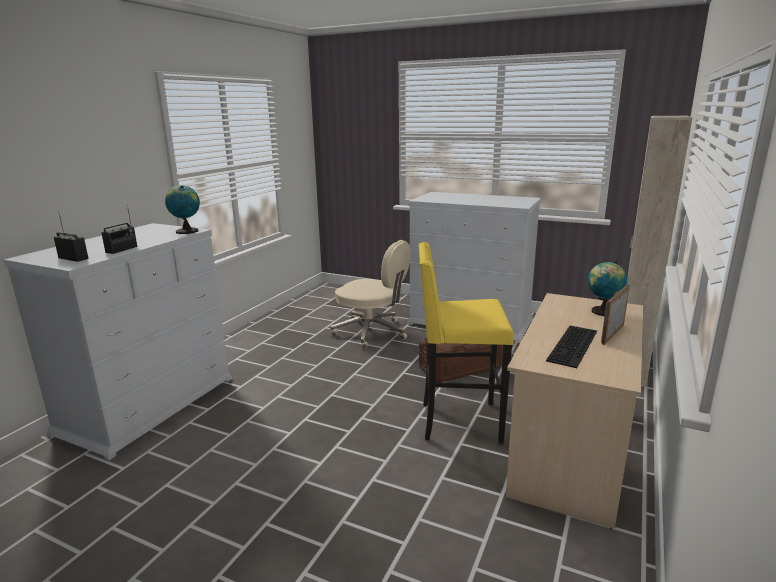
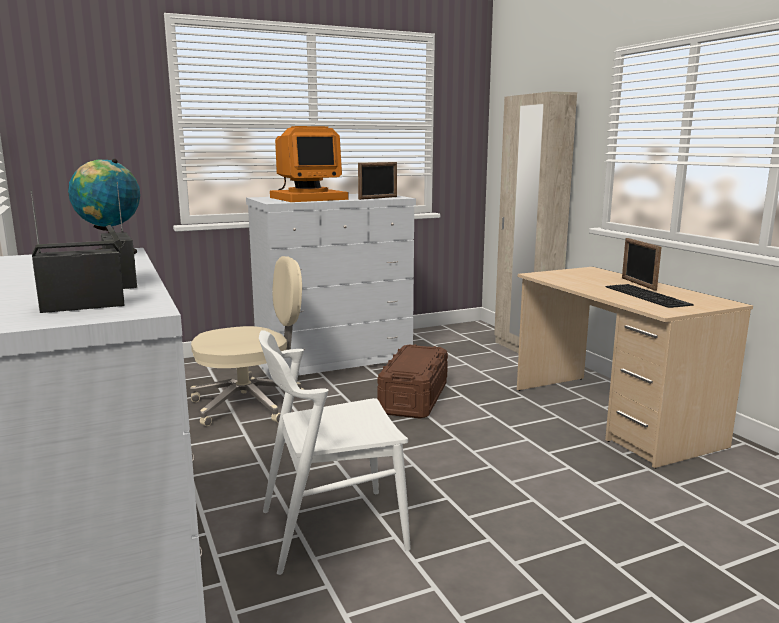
camera: 50 degrees left, 5 degrees down
(277, 413) = (332, 529): none -> white chair
(457, 198) = (308, 198): none -> monitor
(458, 422) = (511, 439): yellow stool -> none
(501, 204) = (378, 198): none -> picture frame
(602, 312) = (589, 275): globe -> none

